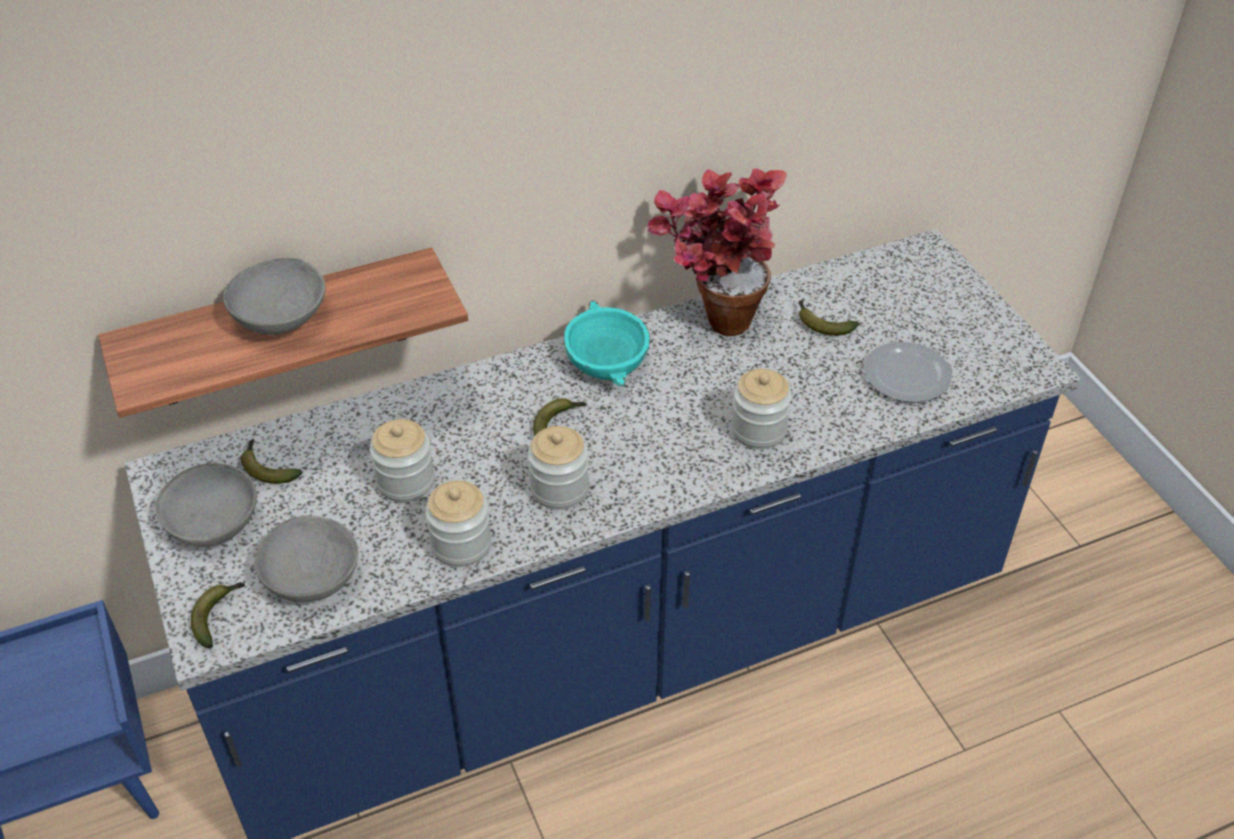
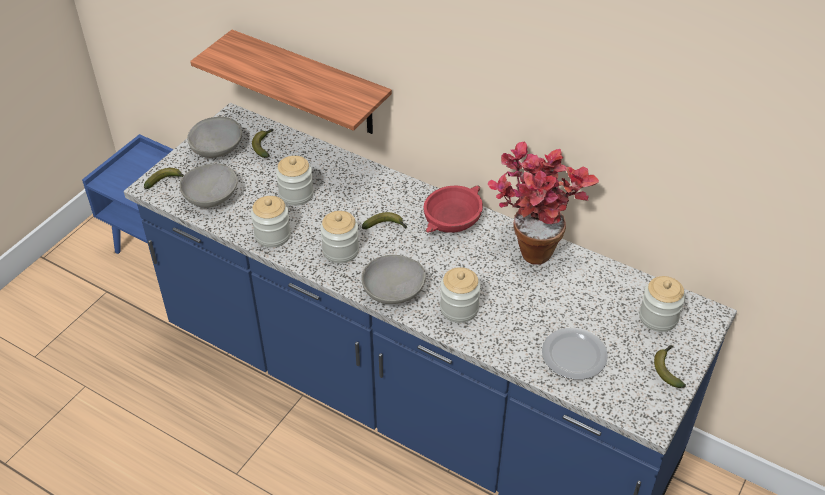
camera: 55 degrees right, 0 degrees up
(279, 318) = (291, 71): grey bowl -> grey bowl (393, 291)
(608, 361) = (452, 221): turquoise bowl -> red bowl
(821, 324) = (579, 295): banana -> banana (668, 368)
(903, 285) = (658, 317): none -> jar

